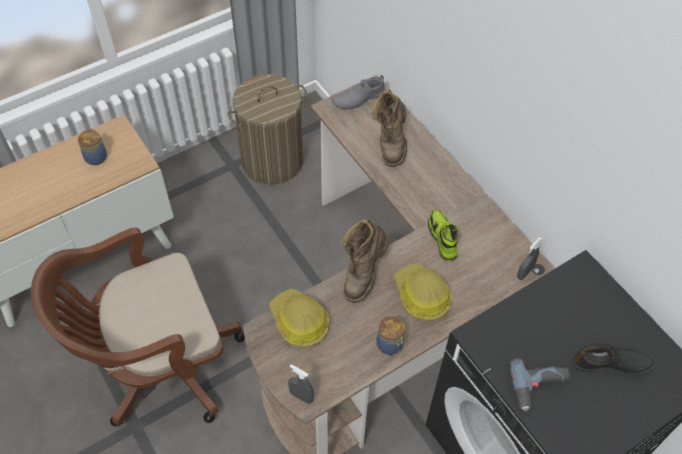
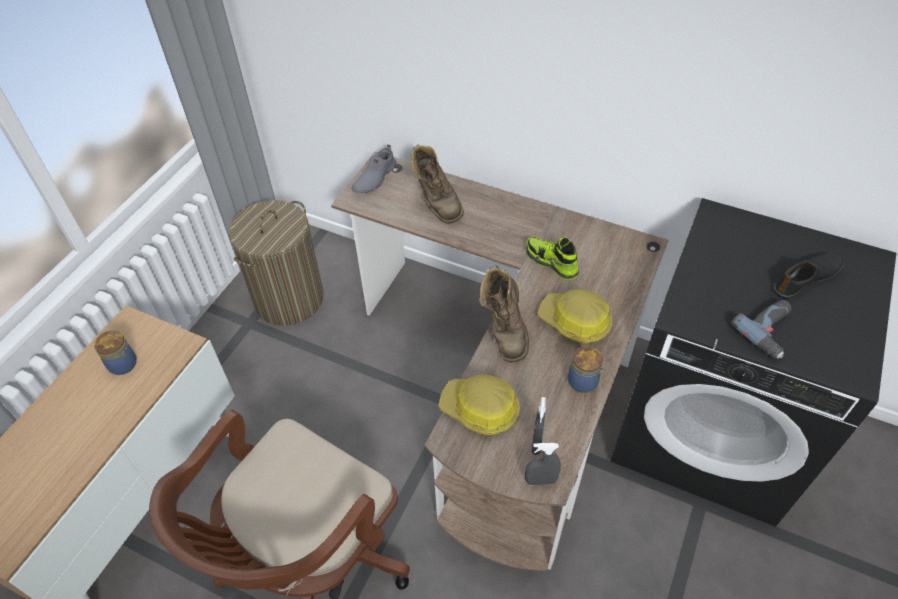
camera: 30 degrees left, 5 degrees down
(524, 273) = (645, 255): grey spray bottle -> grey spray bottle (536, 443)

